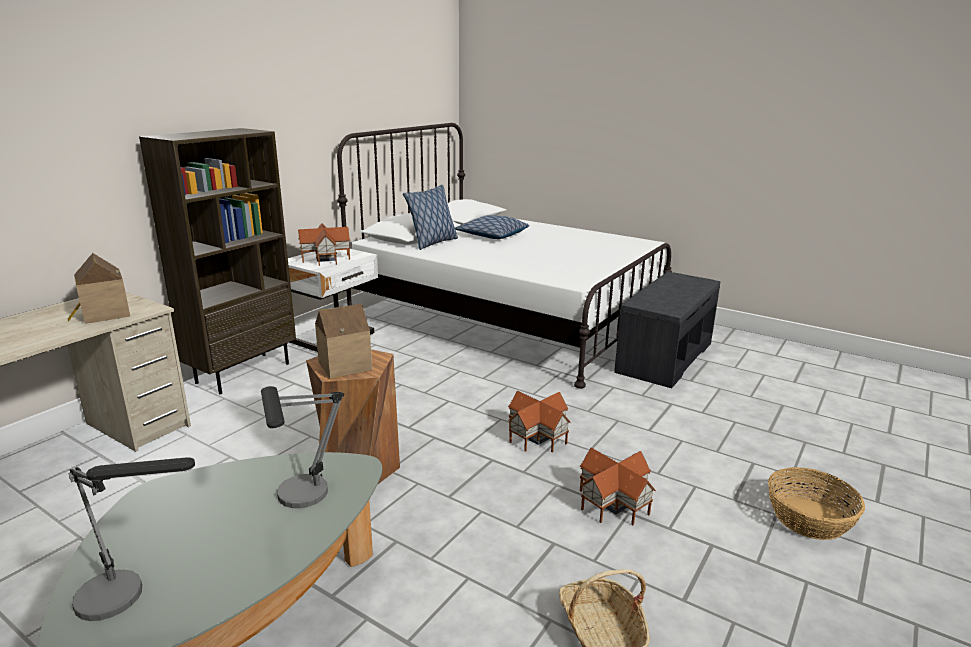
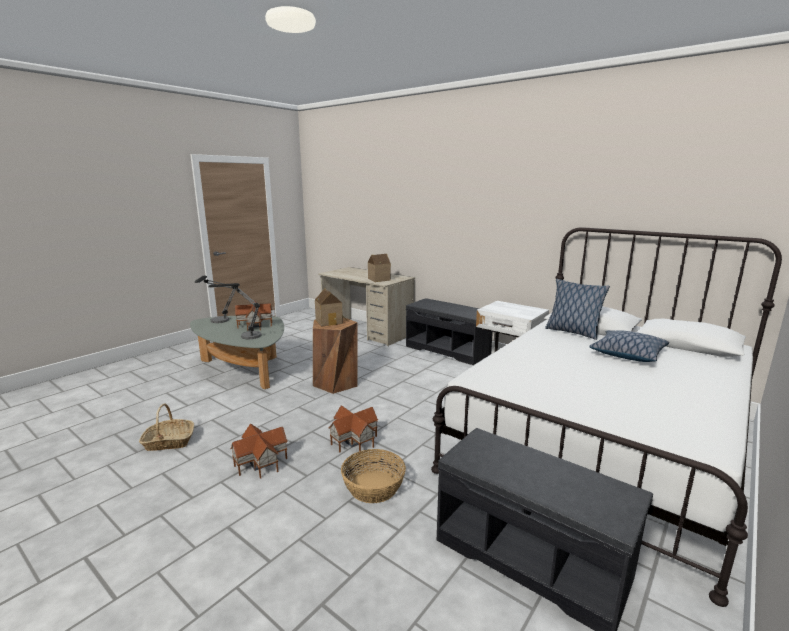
camera: 95 degrees right, 5 degrees down
(243, 372) = (448, 350): brown bookcase -> grey bench
(325, 258) = (510, 309): toy house -> toy house (255, 325)
(809, 518) = (175, 570): basket -> basket (373, 487)

